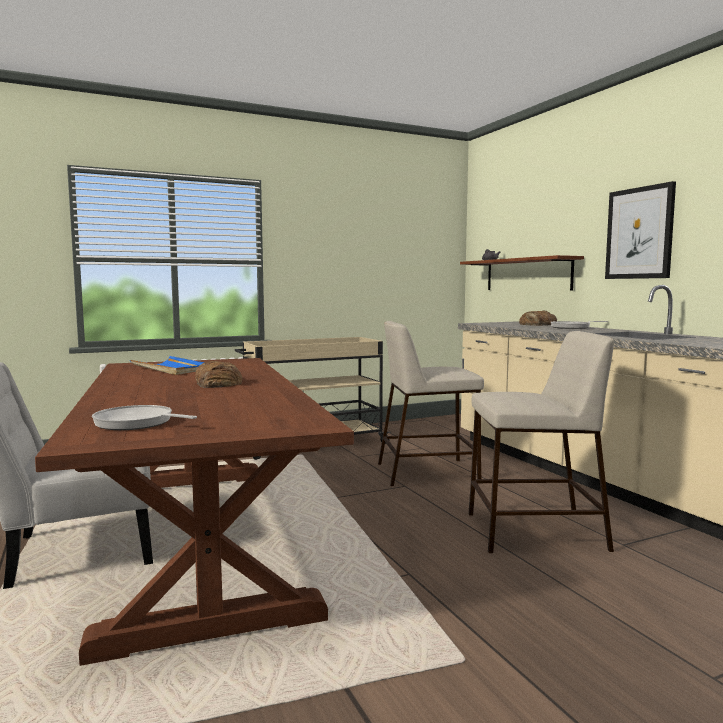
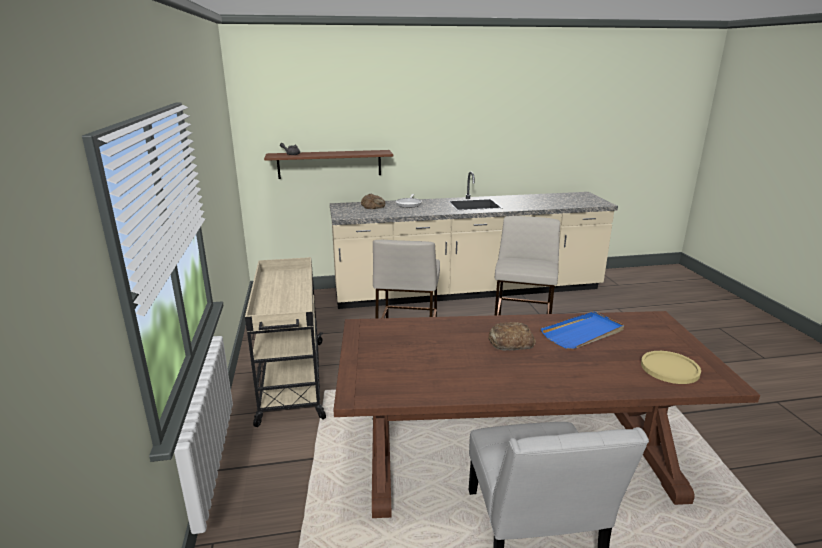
camera: 75 degrees left, 15 degrees up
(137, 423) = (669, 368): frying pan -> yellow plate
(171, 369) = (411, 364): blue tray -> blue tray (583, 333)
(639, 233) = (435, 135): picture -> none

